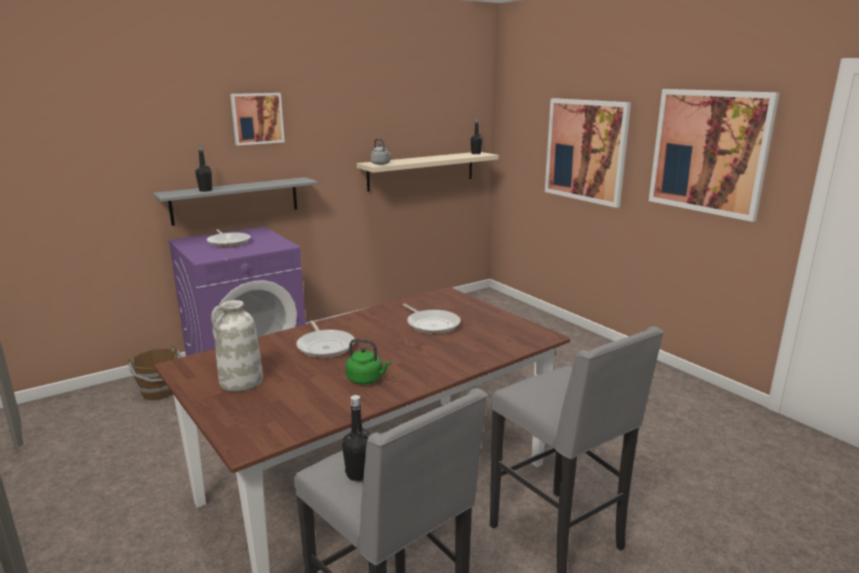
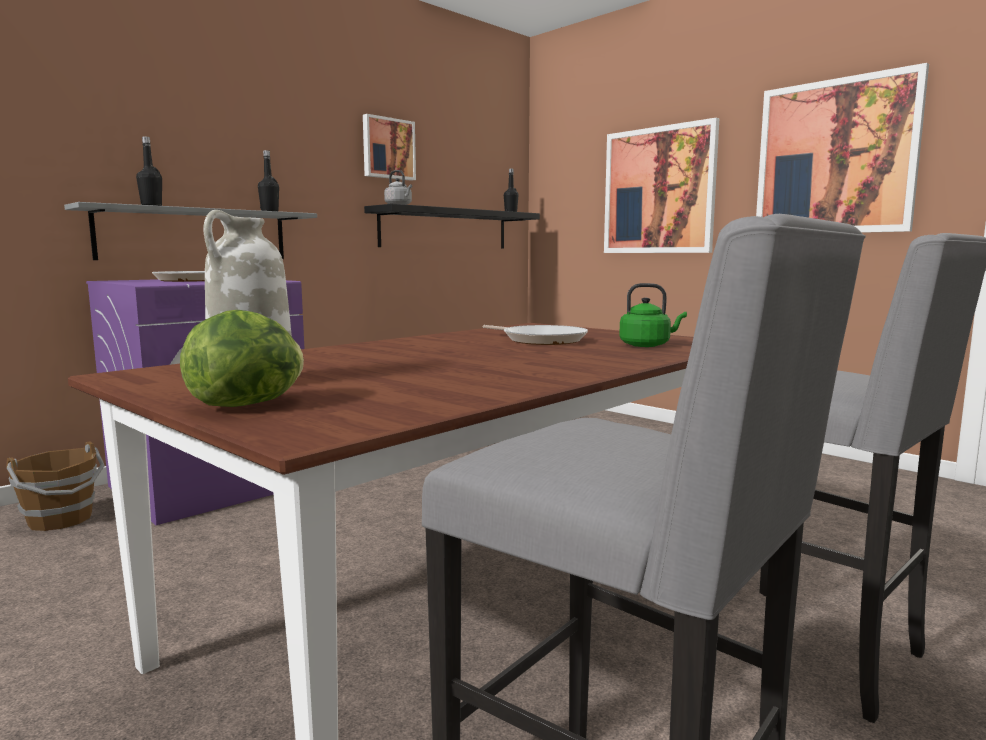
camera: 10 degrees left, 10 degrees down
(232, 410) = (249, 404): none -> lettuce
(257, 118) = (230, 120): picture -> picture (388, 148)
(325, 346) = (386, 355): frying pan -> none
(358, 474) = (578, 455): black bottle -> black bottle (269, 211)
(366, 379) = (487, 373): green kettle -> green kettle (647, 345)
(421, 170) = (445, 229): beige shelf -> black shelf

